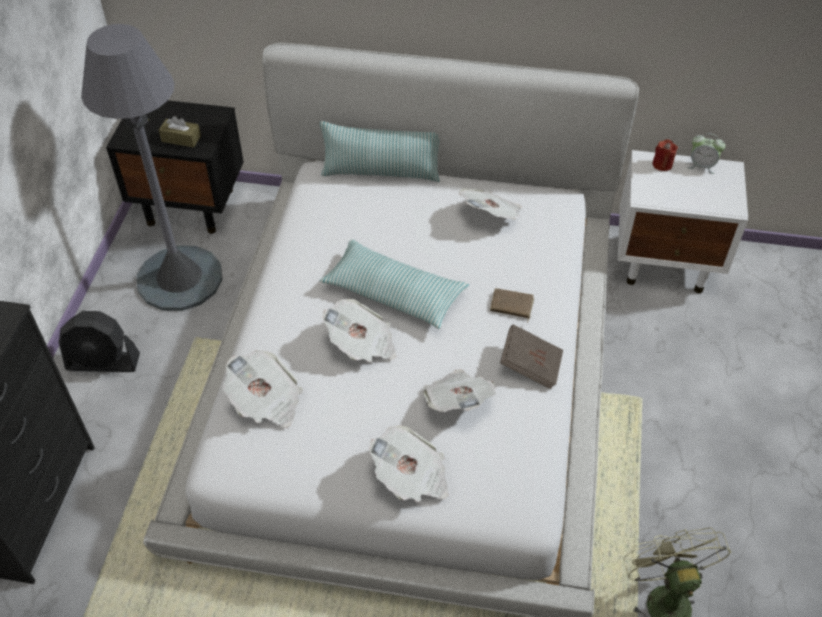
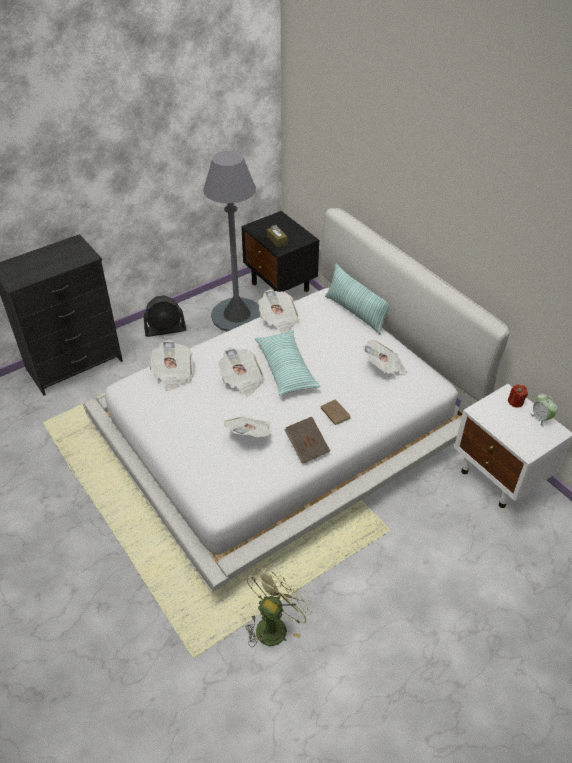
camera: 45 degrees right, 5 degrees down
(103, 362) = (165, 329): black fan -> black fan turned 60 degrees counterclockwise
(411, 477) = (189, 449): newspaper -> newspaper (279, 320)

